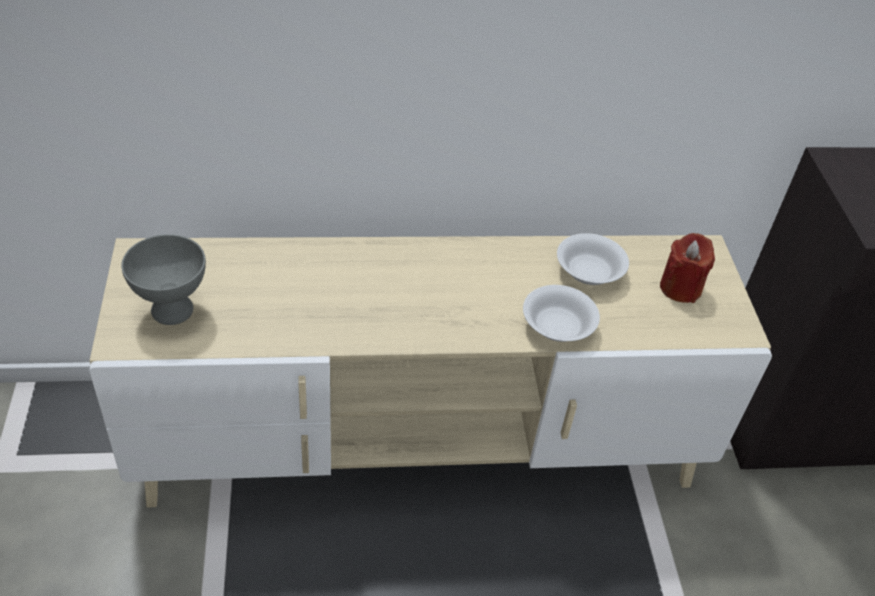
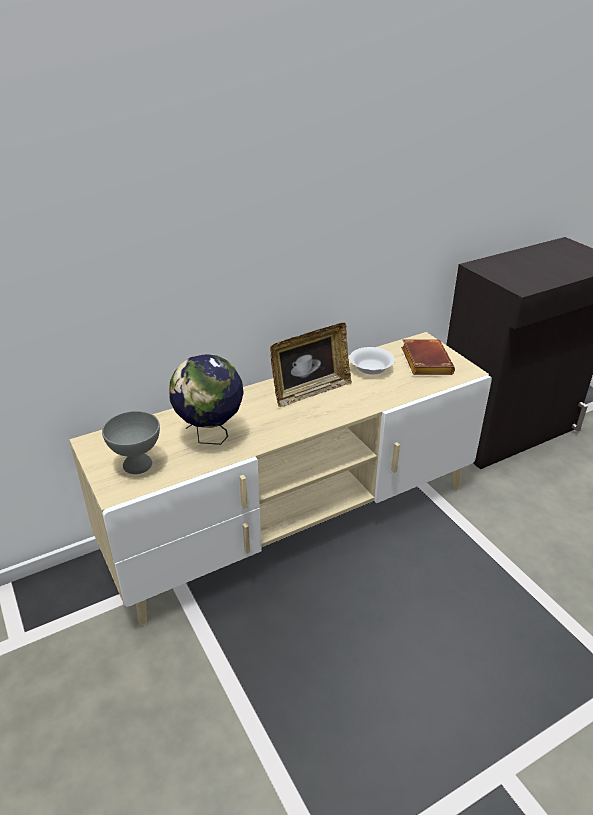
camera: 20 degrees left, 10 degrees down
(291, 302) = (210, 436): none -> globe
(473, 279) = (310, 391): none -> picture frame
(557, 326) = (373, 399): white bowl -> none
(680, 288) = (424, 361): red candle -> brown book

